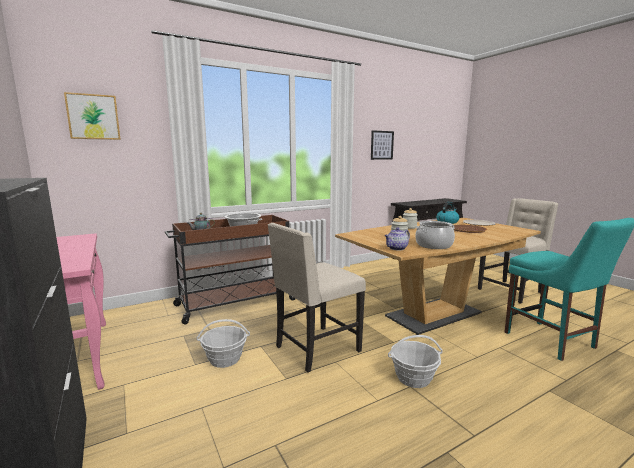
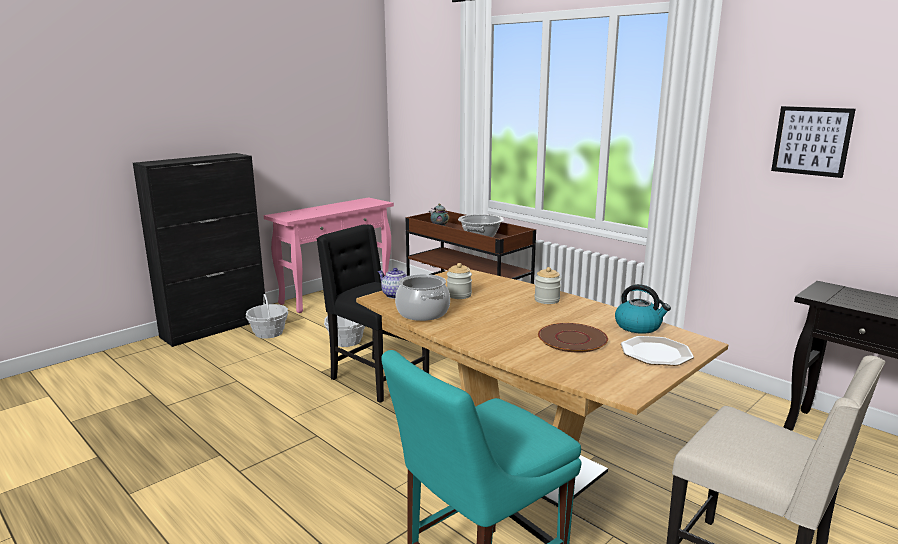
camera: 75 degrees right, 5 degrees up
(93, 117) = (420, 93): picture -> none
(316, 349) = (377, 378): beige chair -> black chair
(413, 378) = (332, 437): basket -> basket (269, 333)

